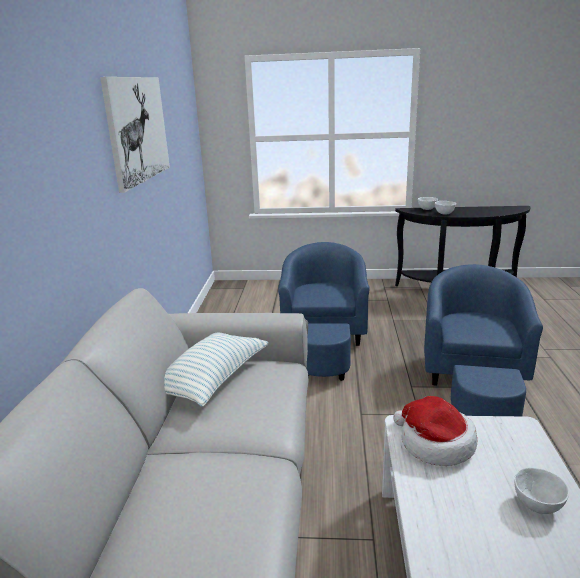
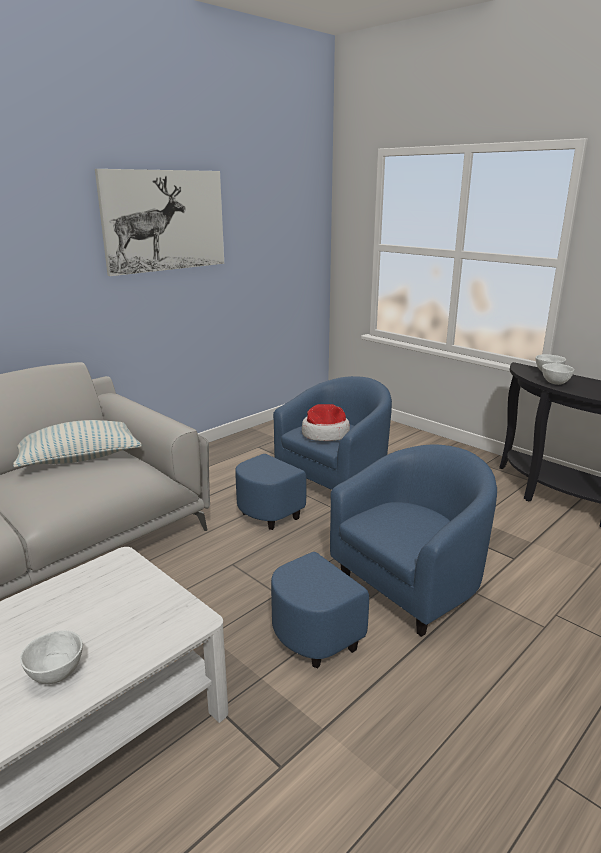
camera: 40 degrees right, 0 degrees up
(434, 443) = (106, 584): hat -> hat (325, 434)

